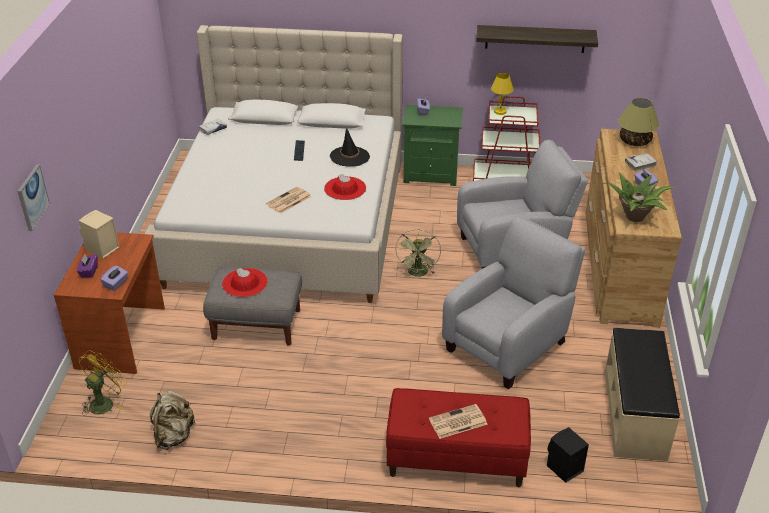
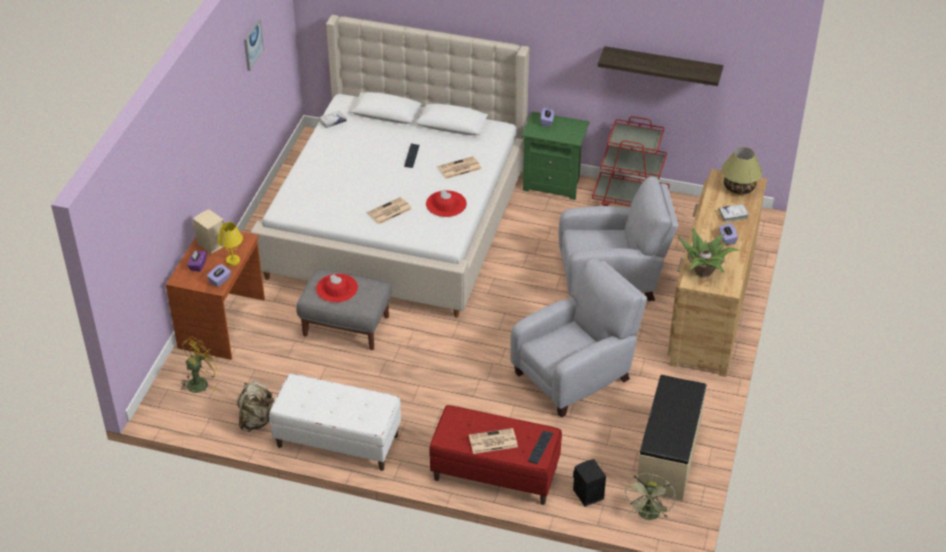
camera: 10 degrees right, 5 degrees up
(32, 197) = (155, 202): picture -> picture (252, 44)
(271, 447) = (337, 441): none -> white bench
(349, 157) = (459, 168): black hat -> newspaper
(418, 274) = (510, 293): green fan -> green fan (648, 515)
(500, 112) = (623, 132): yellow table lamp -> yellow table lamp (233, 261)
(512, 421) = (540, 447): none -> keyboard

